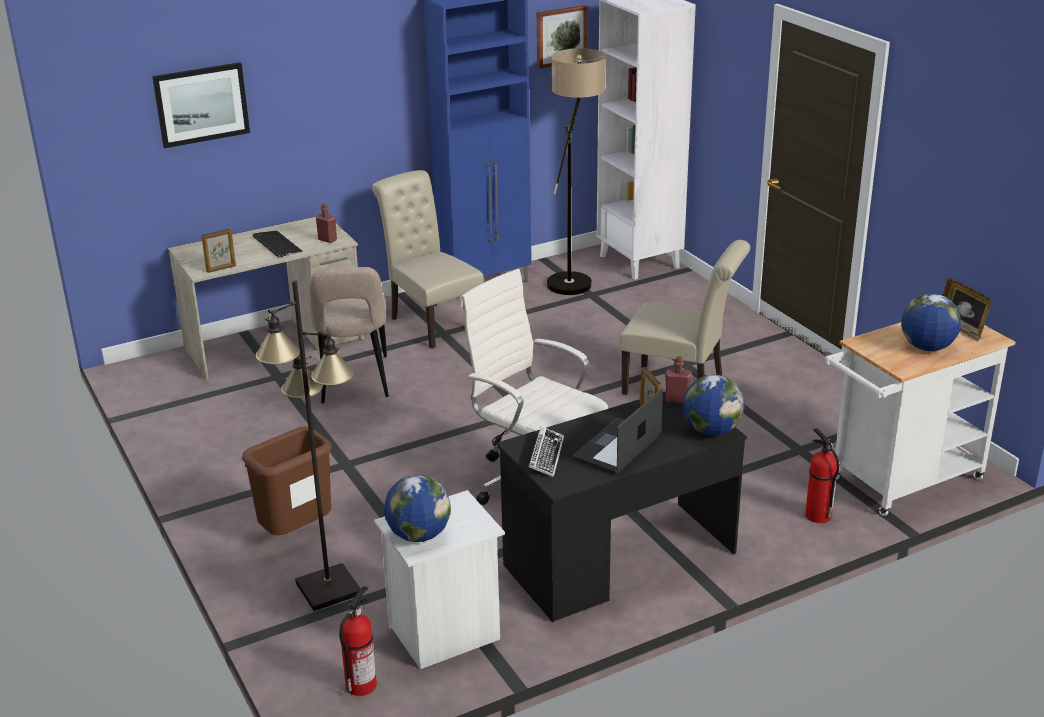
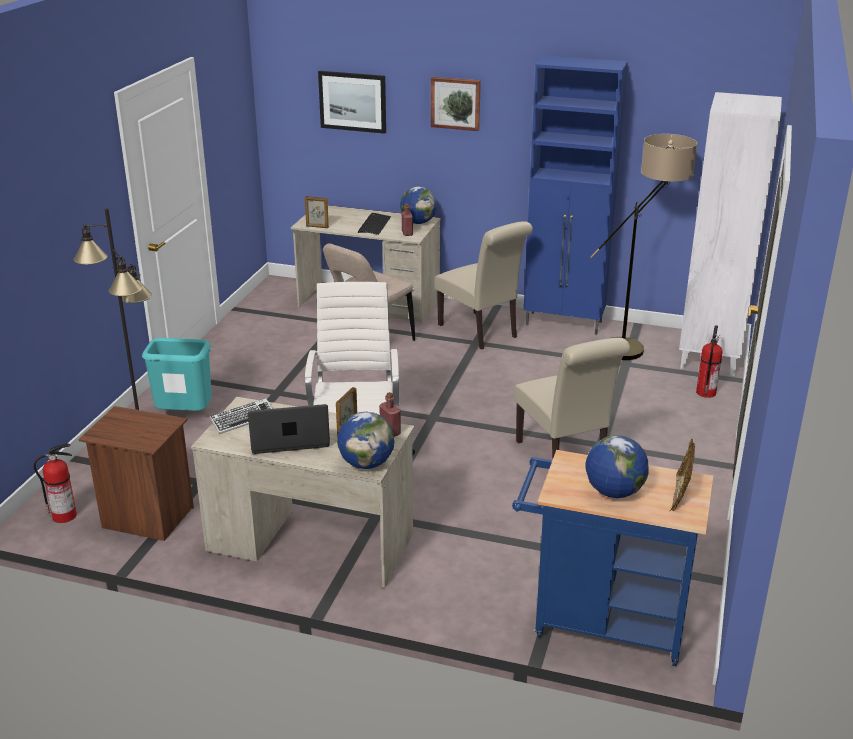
camera: 45 degrees right, 0 degrees up
(297, 533) = (185, 416): brown trash can -> turquoise trash can
(419, 535) = (114, 427): globe -> globe (418, 222)
(431, 322) = (481, 332): beige chair -> beige chair turned 135 degrees clockwise
(446, 634) = (146, 518): white nightstand -> brown nightstand
(560, 36) = (683, 122): picture -> picture (456, 103)
(619, 559) = (310, 542): black desk -> beige desk
(817, 515) = (490, 602): fire extinguisher -> fire extinguisher (705, 392)
(899, 482) = (600, 623): white cart -> blue cart

